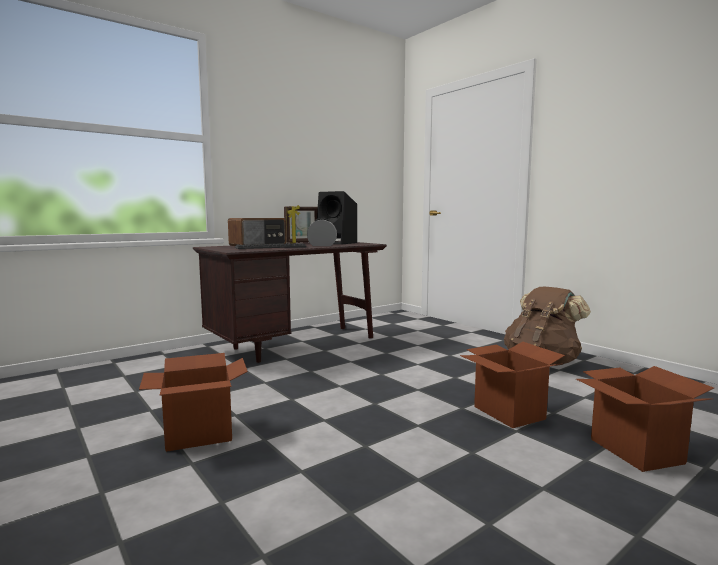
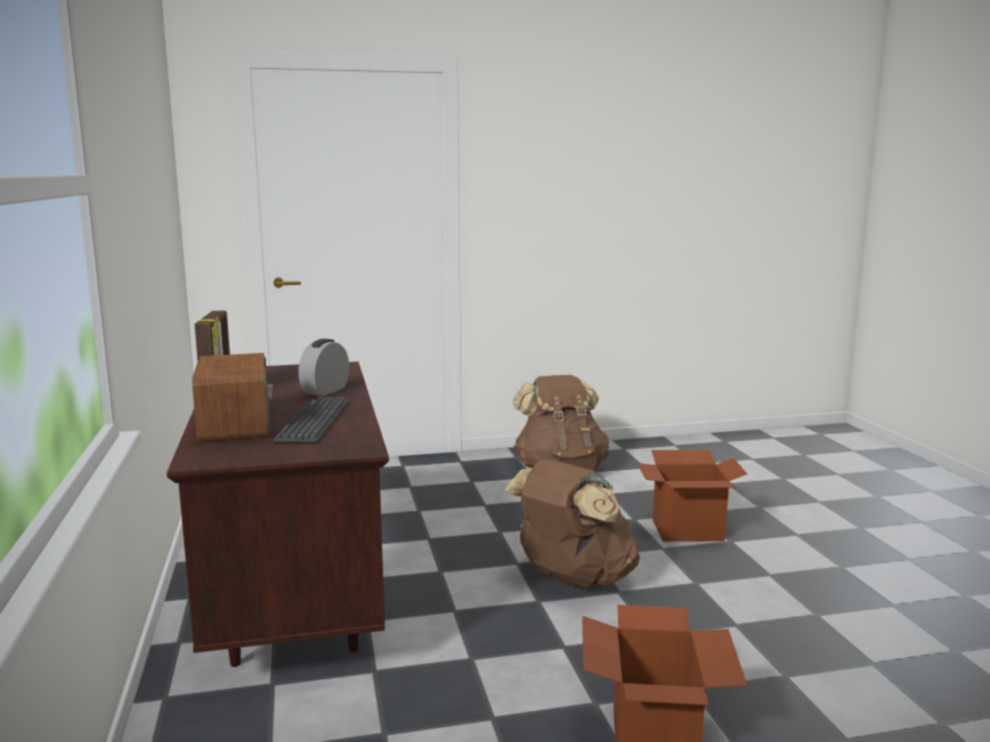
camera: 65 degrees left, 5 degrees up
(337, 243) = (282, 377): black speaker -> none
(377, 389) = (573, 579): none -> brown backpack
(635, 451) = (786, 512): cardboard box -> none

